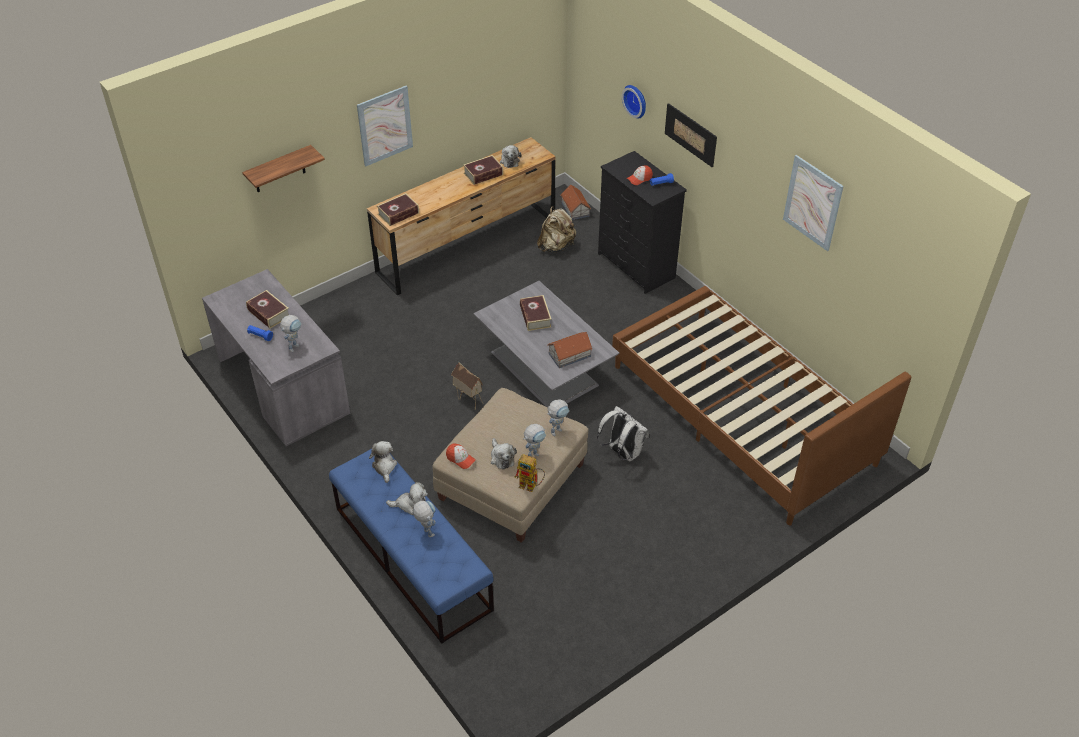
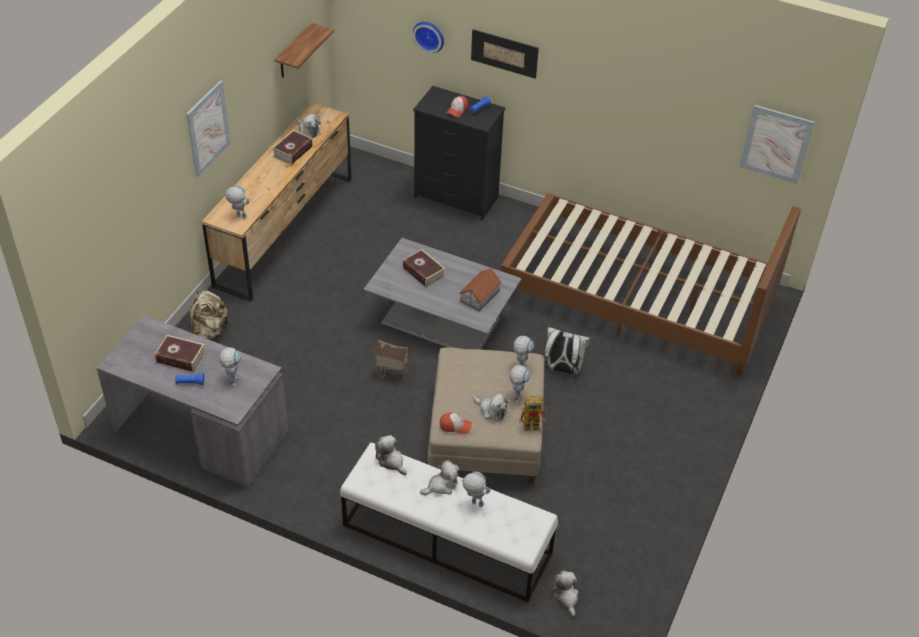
camera: 30 degrees left, 0 degrees up
(279, 170) = (133, 205): shelf -> shelf (294, 52)
(398, 214) = (238, 216): book -> toy robot
(412, 558) = (446, 539): blue bench -> white bench
(477, 654) = (566, 597): none -> plush toy
(556, 246) = (370, 203): beige backpack -> beige backpack (209, 331)
(575, 209) = (363, 162): toy house -> none
(813, 203) = (661, 82): picture -> picture (776, 144)

